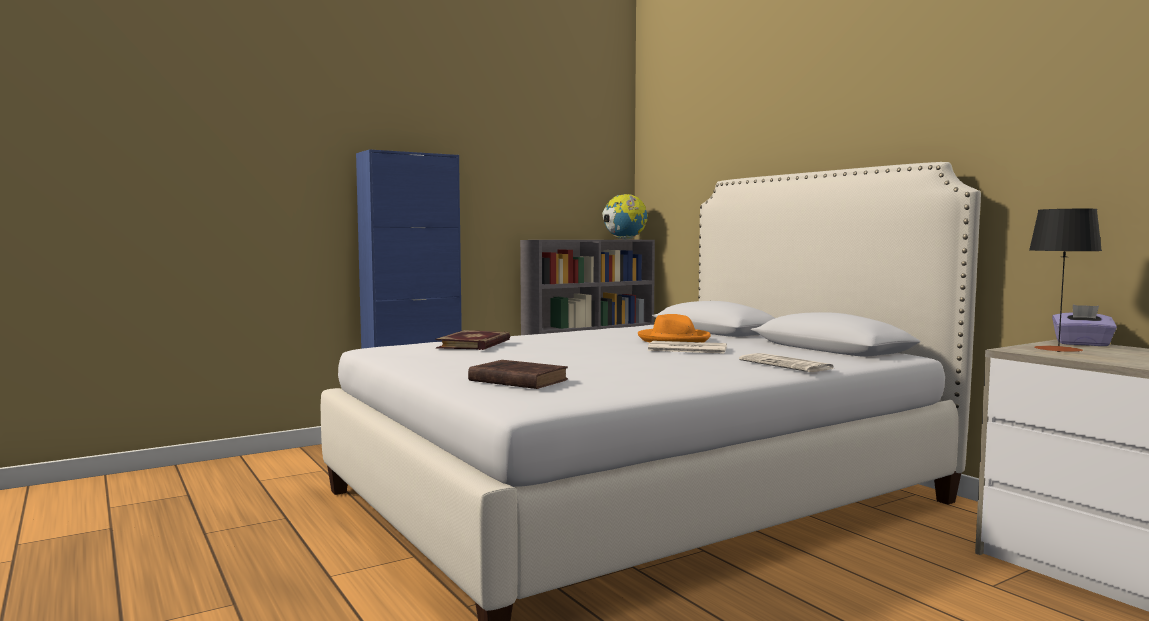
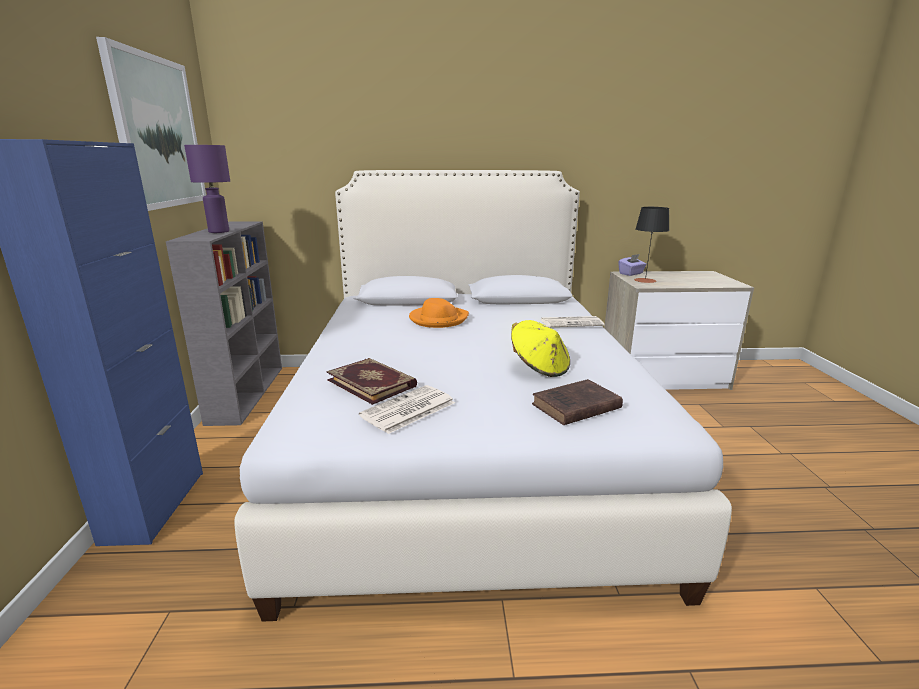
camera: 60 degrees left, 15 degrees up
(545, 153) = (157, 133): none -> picture
(578, 239) = (218, 232): none -> purple table lamp
(601, 368) = (539, 367): none -> yellow hat
(624, 239) = (238, 224): globe -> none
(686, 349) = (486, 327): newspaper -> newspaper (408, 410)

